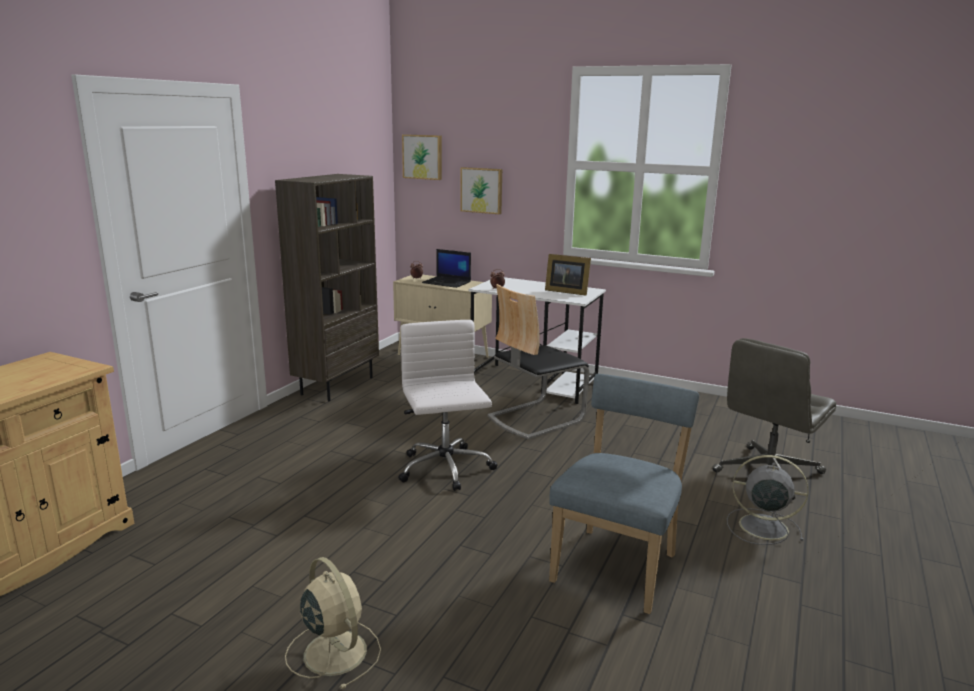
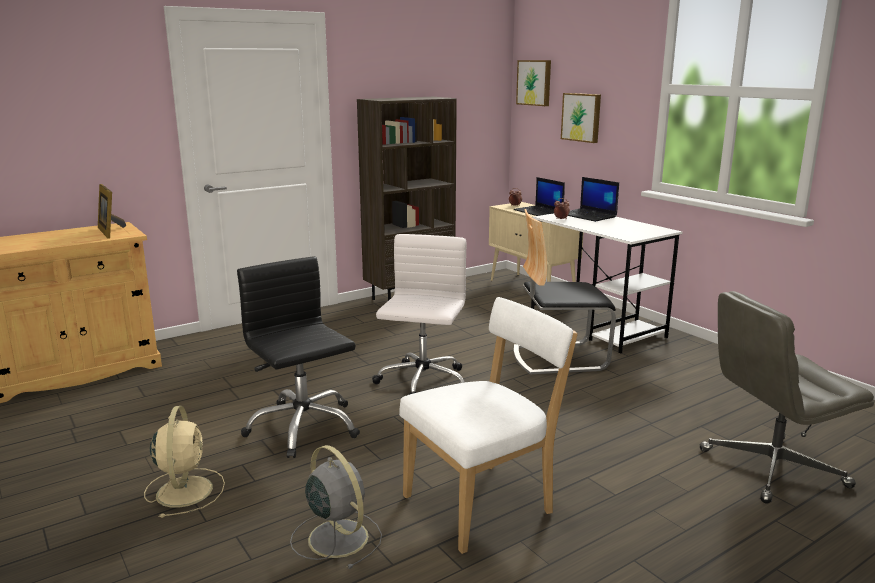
camera: 30 degrees right, 0 degrees up
(381, 545) = (303, 427): none -> black office chair
(514, 283) = (588, 215): none -> laptop
(566, 291) = (631, 228): picture frame -> picture frame (111, 232)
(617, 565) = (484, 503): blue chair -> white chair
(761, 526) = (691, 517): grey fan -> grey fan (336, 537)

